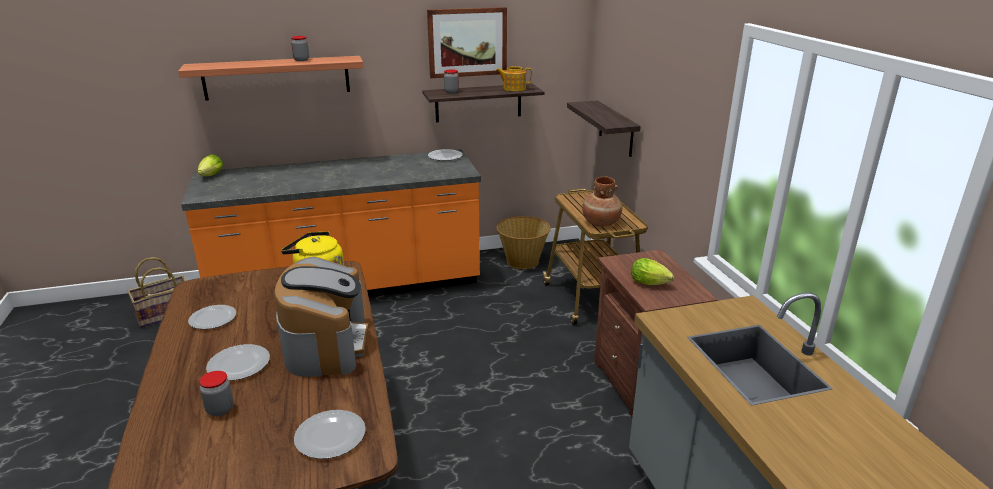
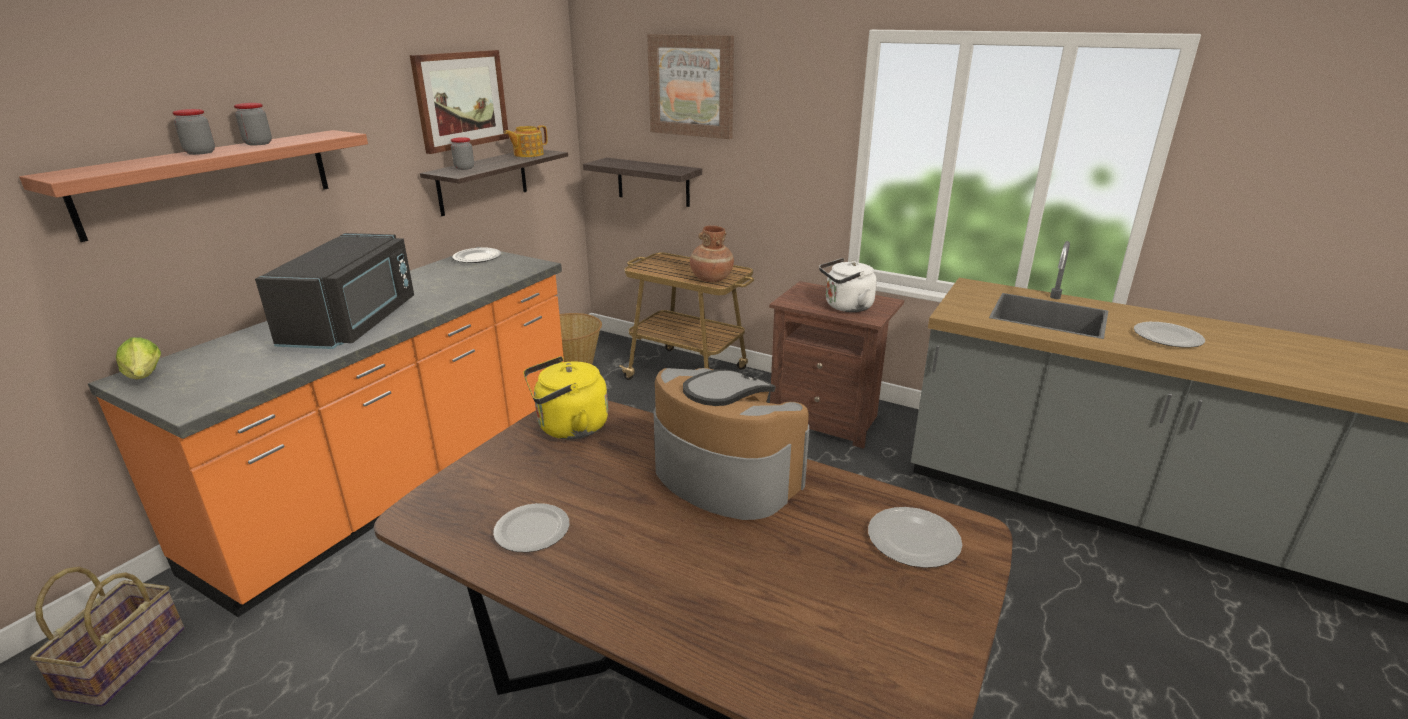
camera: 45 degrees left, 0 degrees up
(220, 409) = (767, 598): jar -> jar (200, 152)
(238, 365) = (682, 550): plate -> plate (1168, 338)
(318, 178) = (355, 323): none -> black microwave
(642, 52) = (691, 86): none -> picture
(651, 284) = (846, 307): lettuce -> white kettle

